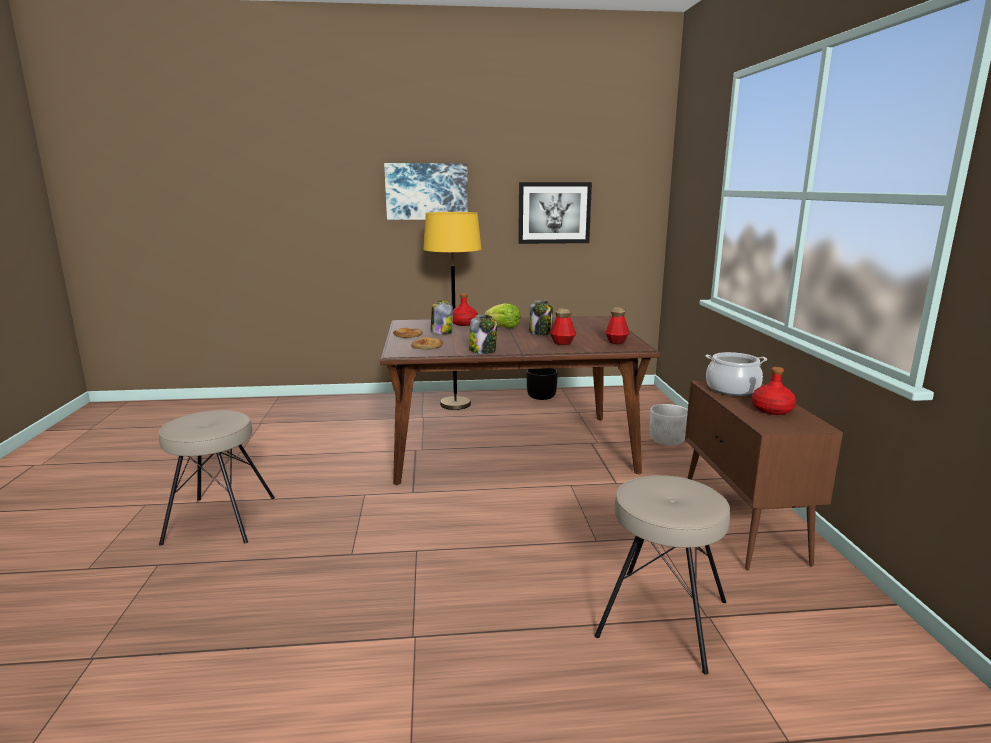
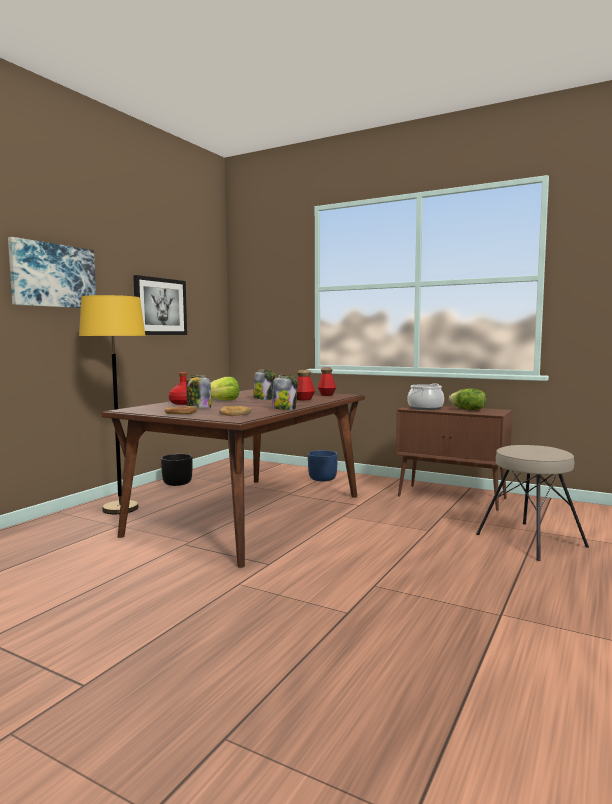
camera: 55 degrees left, 10 degrees down
(219, 519) = (165, 674): beige stool -> none
(667, 441) = (322, 479): white planter -> blue planter
(771, 410) = (468, 409): red bottle -> lettuce

